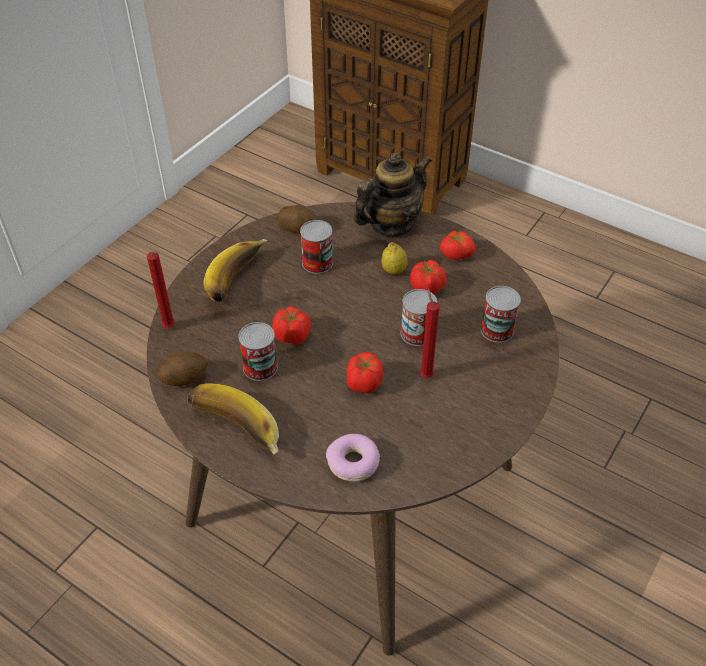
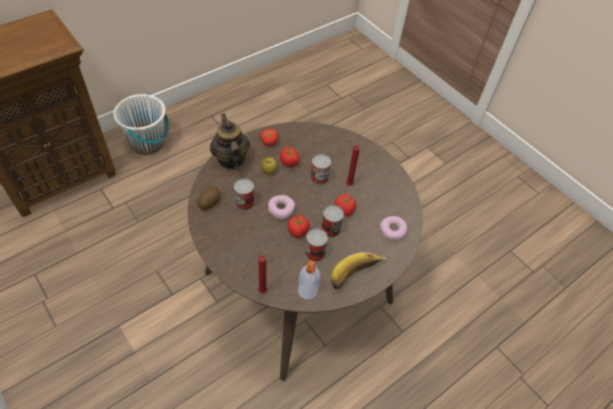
camera: 75 degrees left, 5 degrees up
(184, 377) = (307, 291): potato -> soap dispenser
(240, 281) = (240, 244): banana -> none
(325, 305) = (281, 209): none -> donut
(497, 330) = (330, 147): can -> can (330, 229)
(506, 226) = (148, 143): none -> white bucket

